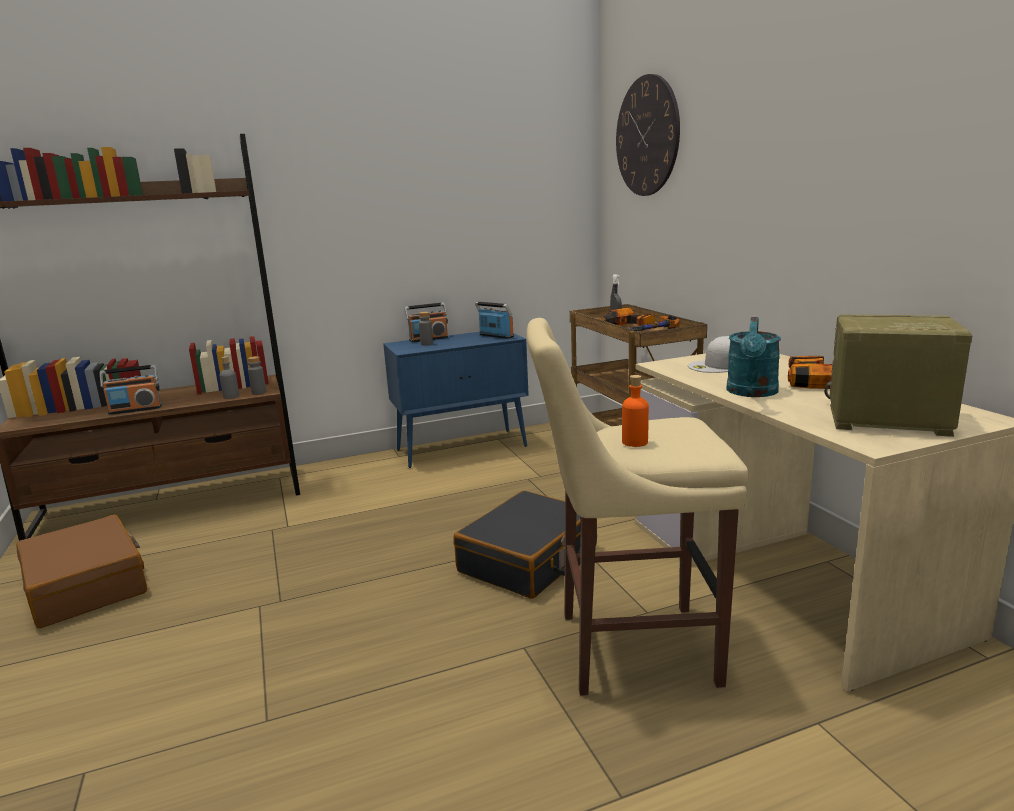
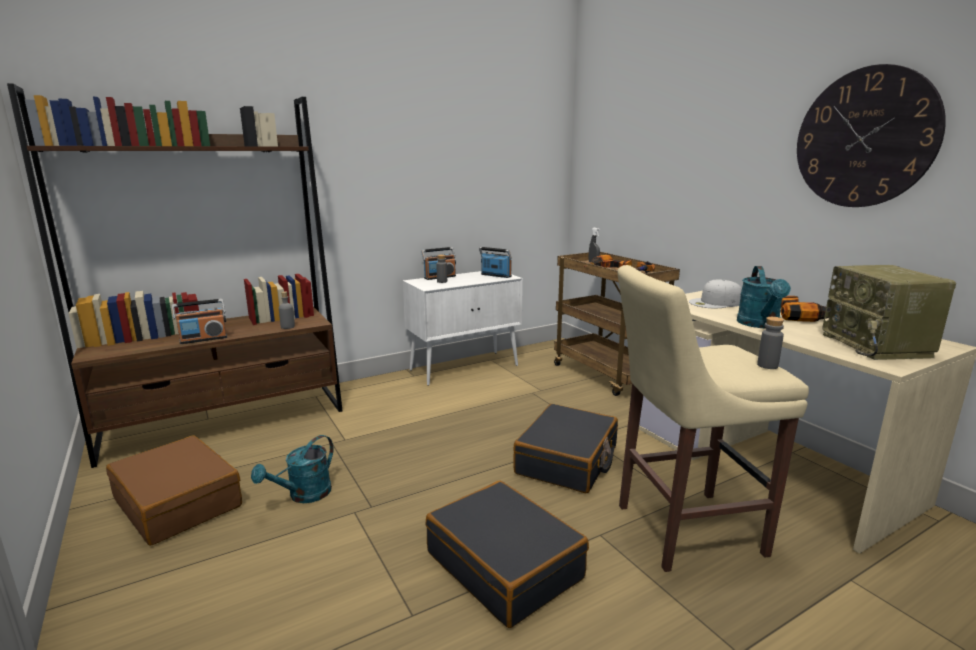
camera: 10 degrees left, 0 degrees up
(215, 585) = (304, 495): none -> turquoise watering can
(259, 392) = (311, 323): grey bottle -> grey bottle (767, 365)
(395, 674) = (505, 565): none -> black suitcase
(463, 448) = (465, 367): blue cabinet -> white cabinet
(635, 442) = (710, 366): orange bottle -> none
(647, 136) = (623, 119): wall clock -> wall clock (864, 138)
(885, 420) = (877, 346): radio -> radio turned 105 degrees counterclockwise

